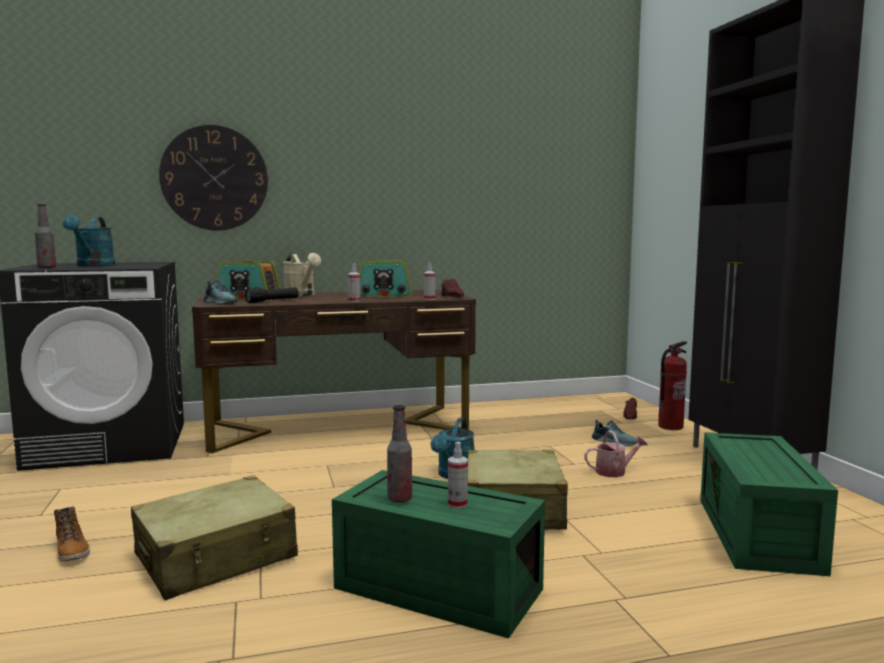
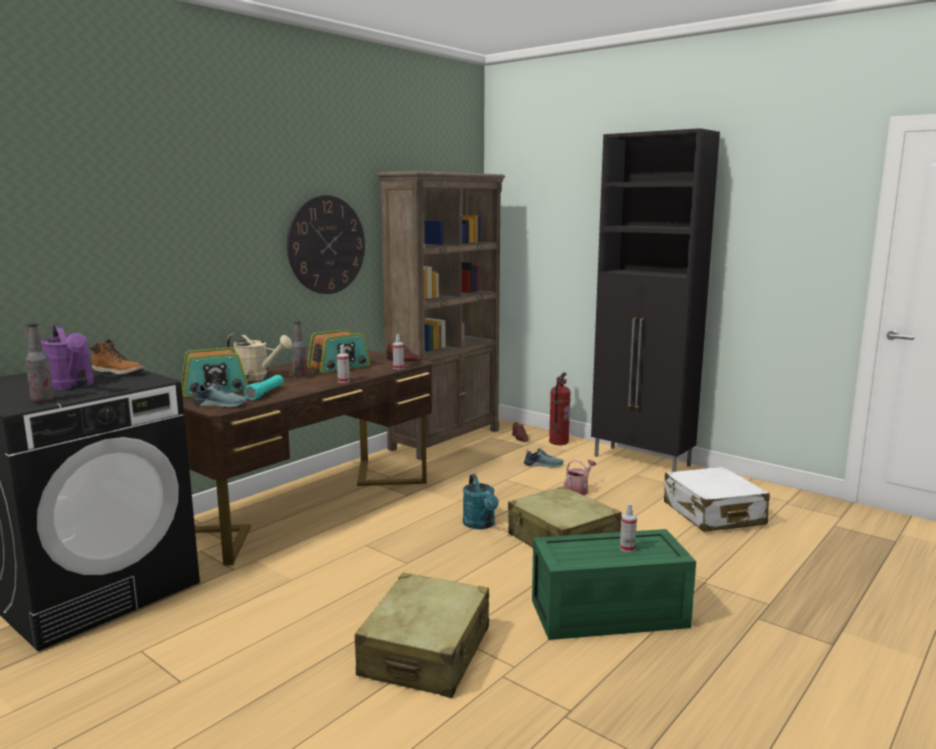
camera: 35 degrees left, 5 degrees up
(72, 550) = (290, 697): boot -> boot (118, 372)
(93, 266) = (73, 386): turquoise watering can -> purple watering can
(214, 178) = (143, 257): wall clock -> wall clock (326, 245)
(272, 301) = (265, 393): black flashlight -> turquoise flashlight
(399, 499) = (591, 556): bottle -> bottle (300, 375)
(548, 404) = (446, 439): none -> brown bookcase
(760, 535) = (713, 514): green storage box -> white suitcase

